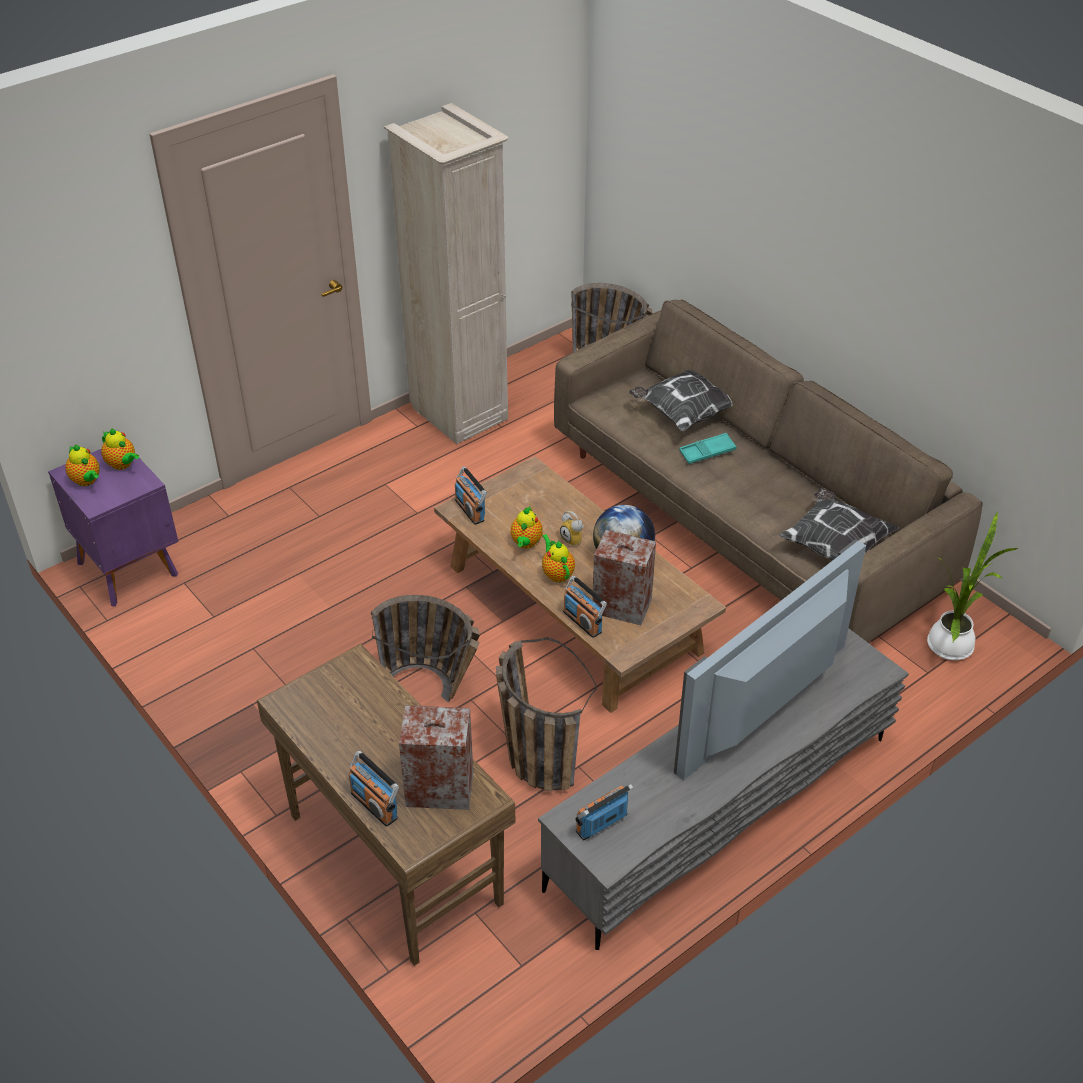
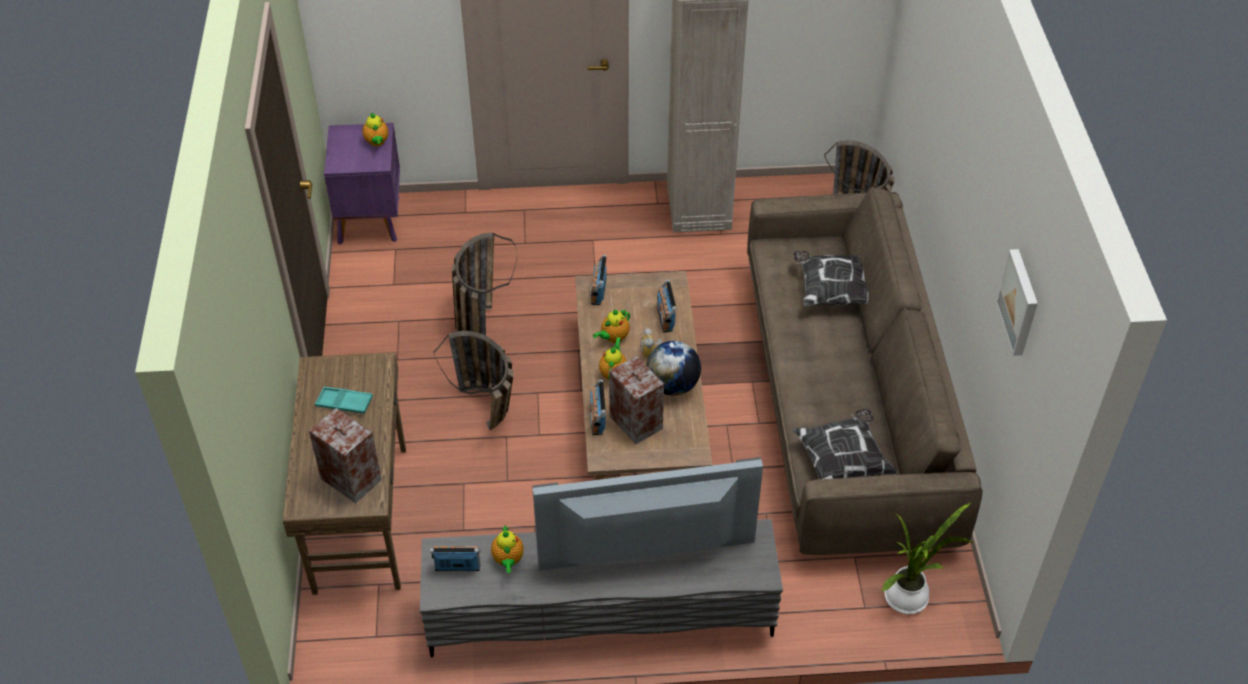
camera: 35 degrees right, 5 degrees up
(87, 481) = (345, 144): teapot -> teapot (508, 560)
(375, 805) = (304, 466): radio -> radio (665, 318)
(532, 754) = (512, 499): basket -> basket (480, 319)
(707, 452) = (817, 333): turquoise tray -> turquoise tray (344, 403)
(987, 288) = (1020, 302): none -> picture

